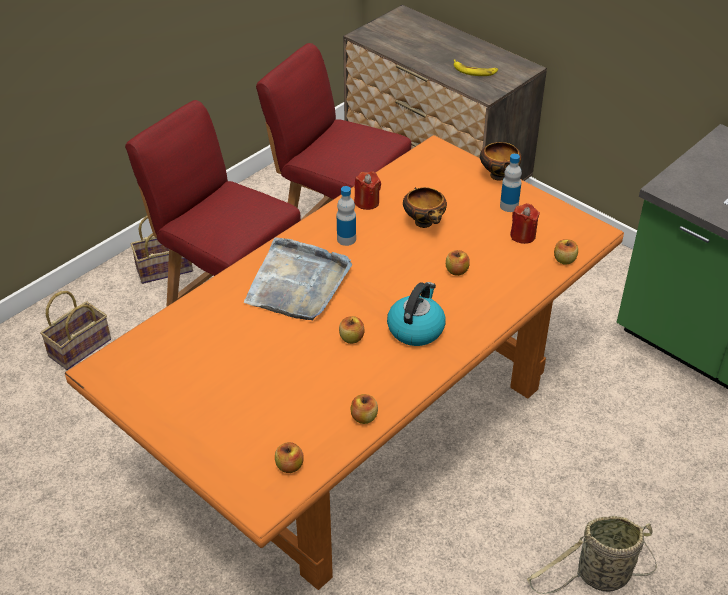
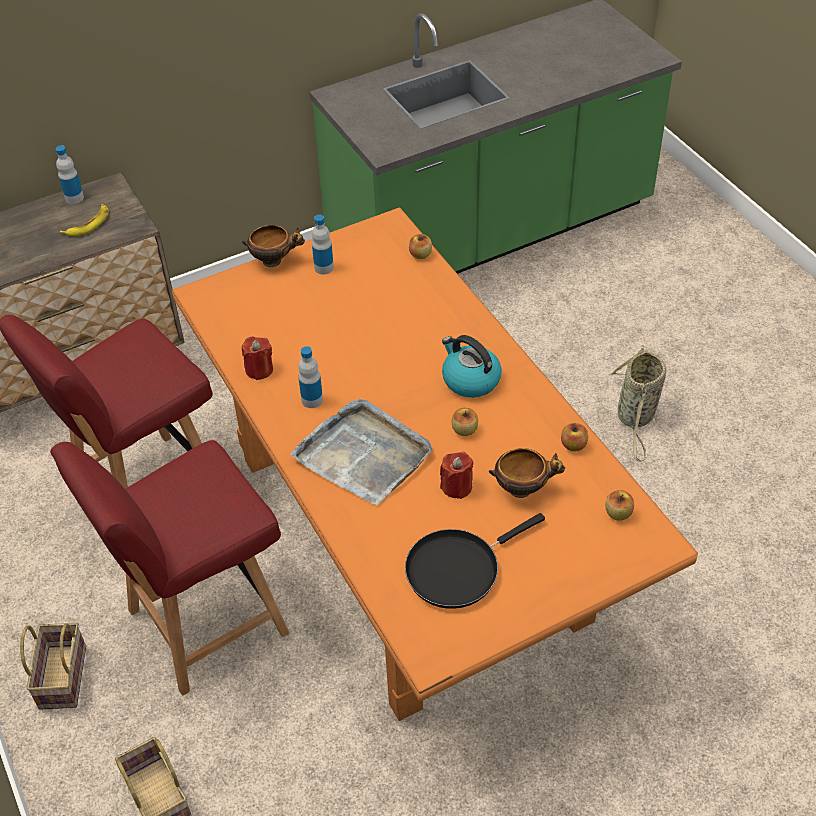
camera: 70 degrees left, 5 degrees up
(192, 368) = (458, 569): none -> black frying pan
(425, 223) = (318, 334): bowl -> bowl (523, 489)
(456, 271) = (401, 330): apple -> none
(499, 56) = (74, 198): none -> bottle
(523, 235) = (373, 271): red candle -> red candle (456, 486)

